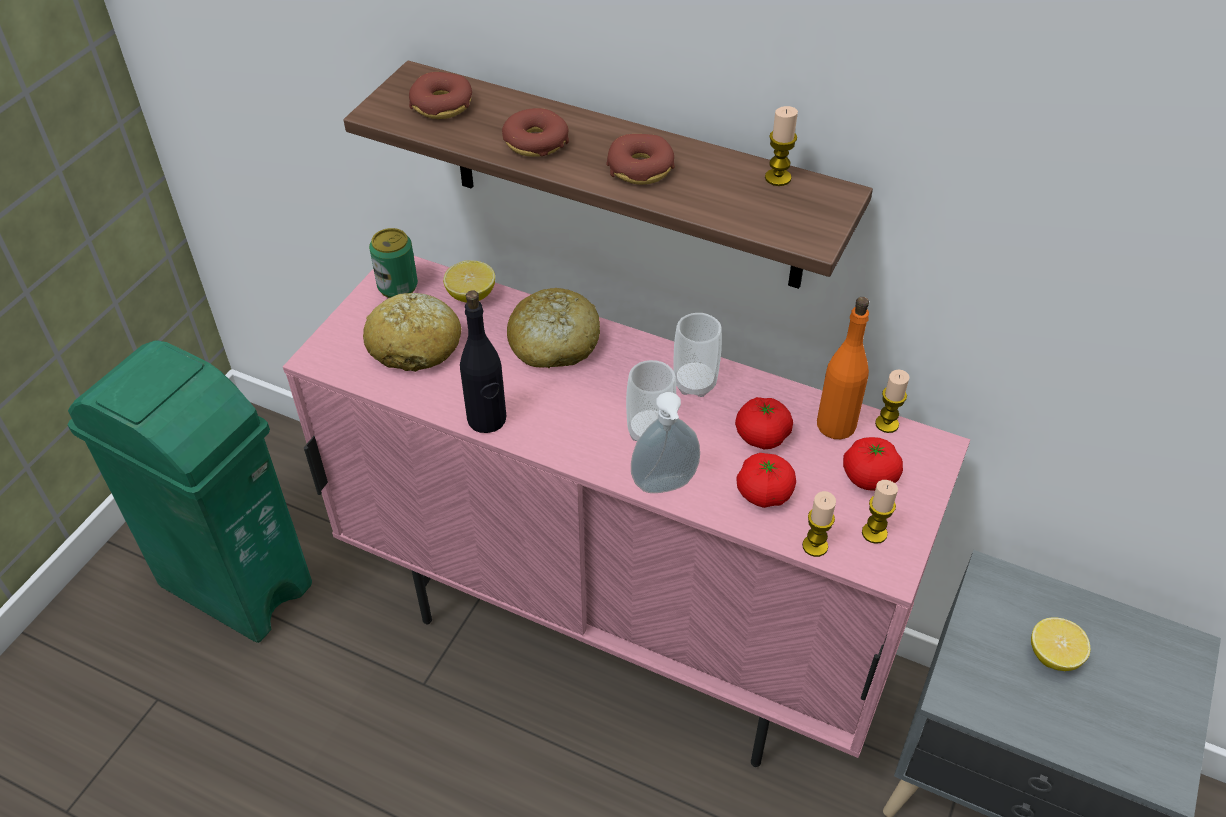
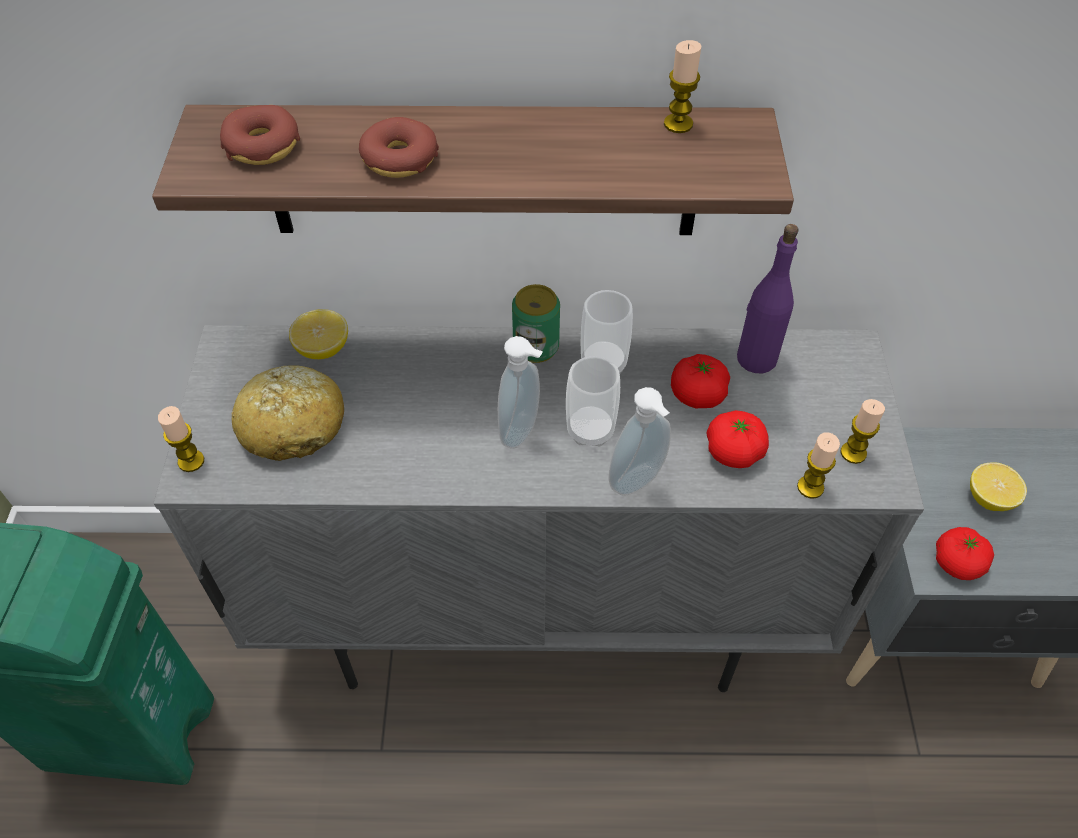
camera: 25 degrees left, 5 degrees up
(398, 286) = (236, 366): can -> can (536, 347)
(487, 419) = (418, 479): black bottle -> none
(554, 343) = (440, 371): bread -> none
(592, 413) = (523, 432): none -> soap dispenser
(617, 633) = (540, 619): pink cabinet -> grey cabinet
(640, 168) = (533, 155): donut -> none
(836, 424) = (756, 358): orange bottle -> purple bottle
(869, 477) = (816, 399): tomato -> tomato (957, 563)
(886, 424) = (799, 341): candle -> candle (191, 461)

